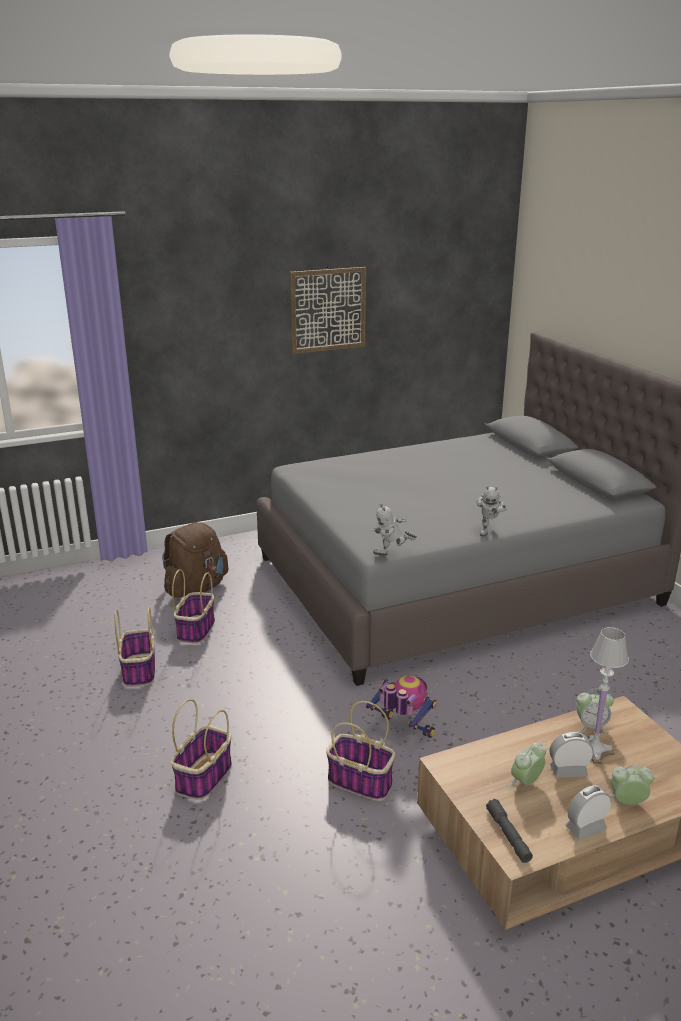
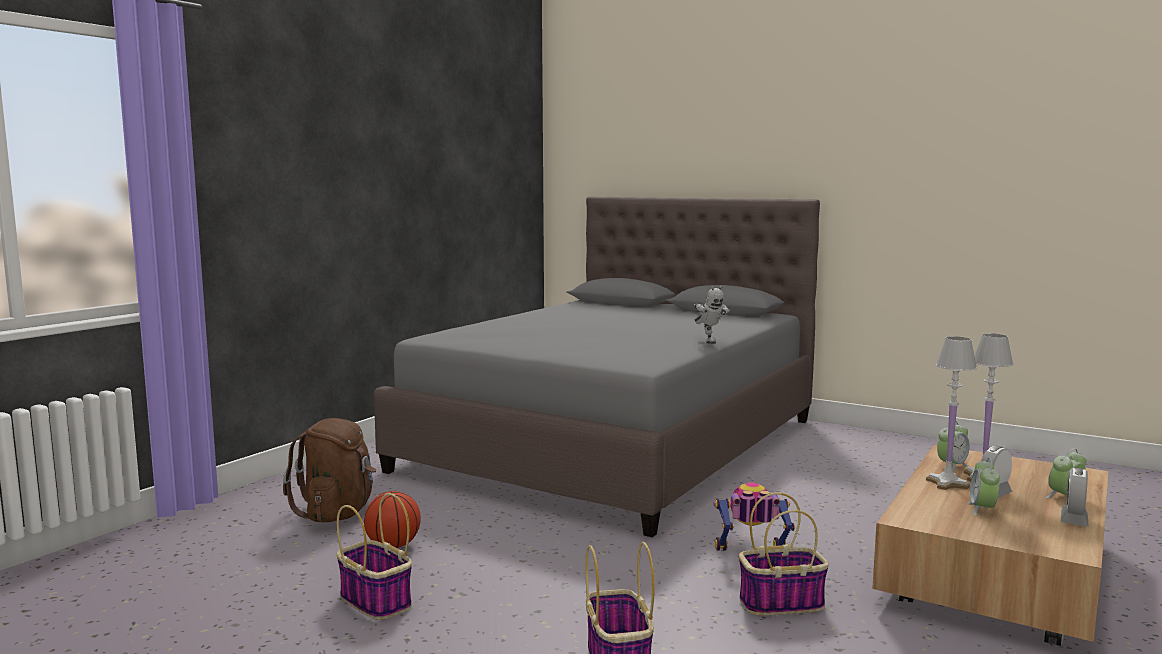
camera: 35 degrees left, 15 degrees down
(196, 629) = (393, 546): basket -> basketball
(328, 308) = (400, 167): picture -> none
(391, 555) = (662, 365): toy robot -> none
(508, 835) = (1041, 543): grey flashlight -> none
(549, 744) = (947, 483): none -> white table lamp

